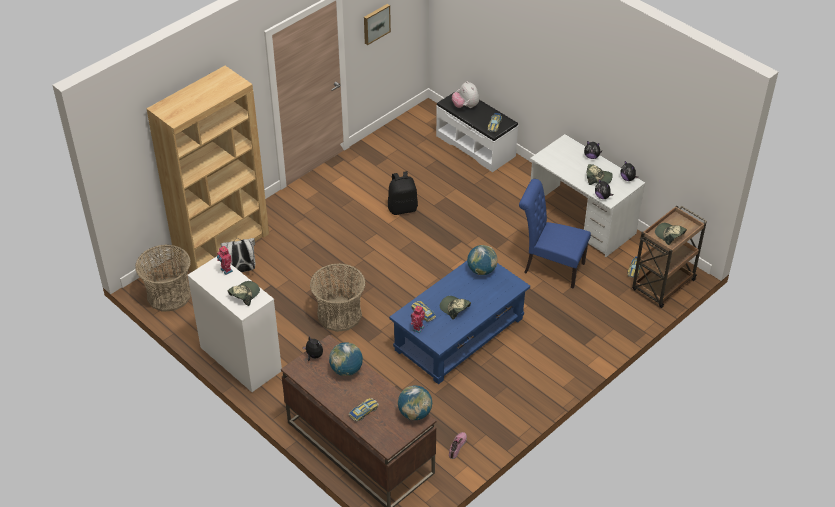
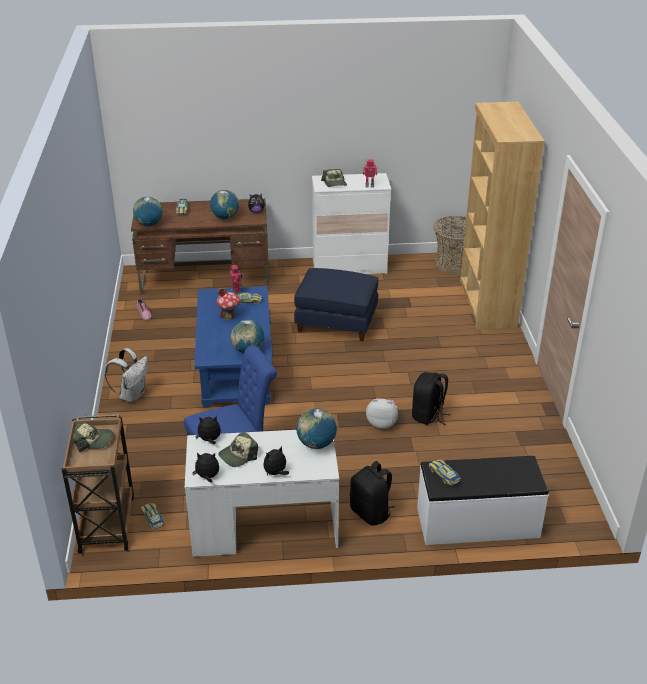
camera: 130 degrees right, 10 degrees down
(242, 270) = (445, 301): white backpack -> white backpack (132, 395)
(339, 314) = (337, 322): basket -> blue ottoman
(376, 23) = (612, 318): picture -> none
(454, 308) = (229, 316): cap -> toy house
(465, 106) = (504, 473): plush toy -> plush toy (382, 423)
(518, 187) = (371, 513): none -> black backpack
(551, 155) = (316, 444): none -> globe

